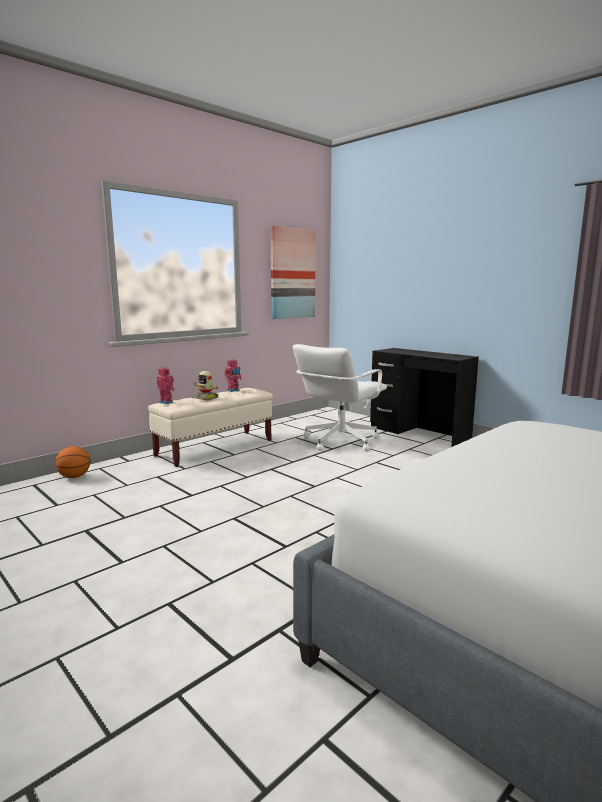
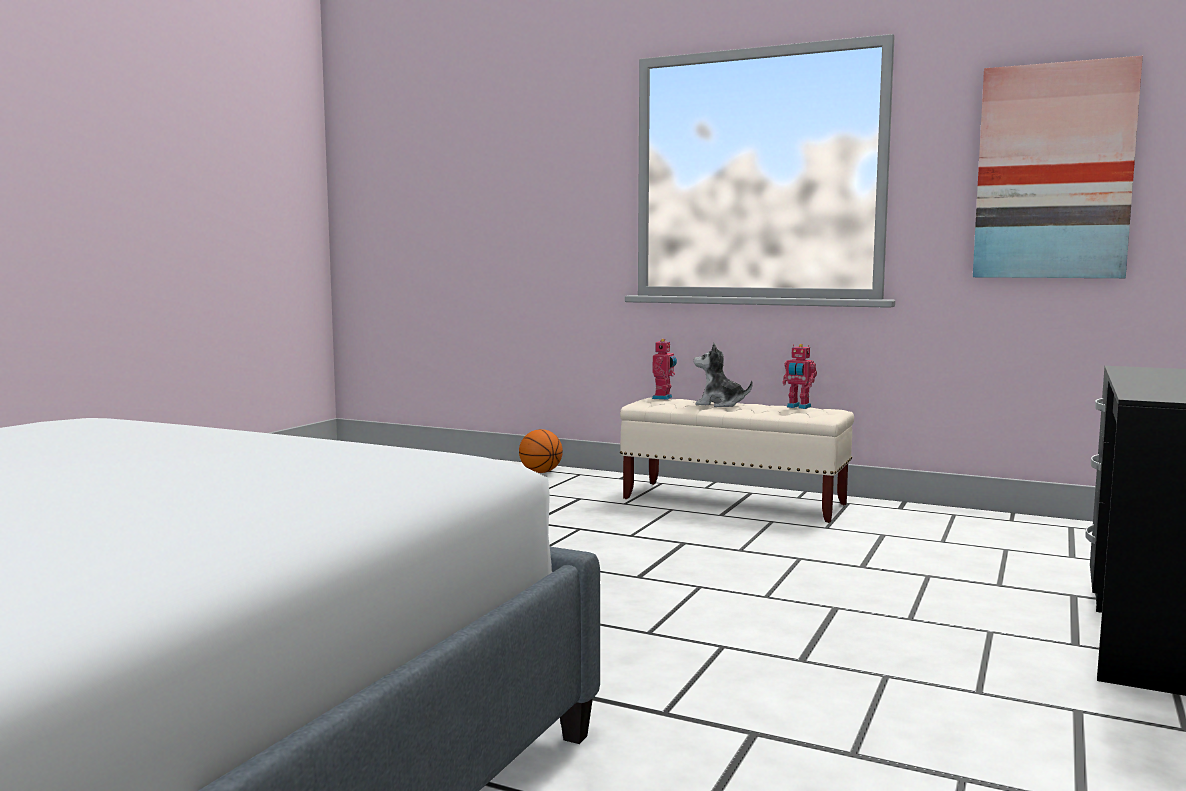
camera: 70 degrees right, 5 degrees down
(205, 398) = (719, 404): toy robot -> plush toy
(339, 441) = (921, 567): white office chair -> none

